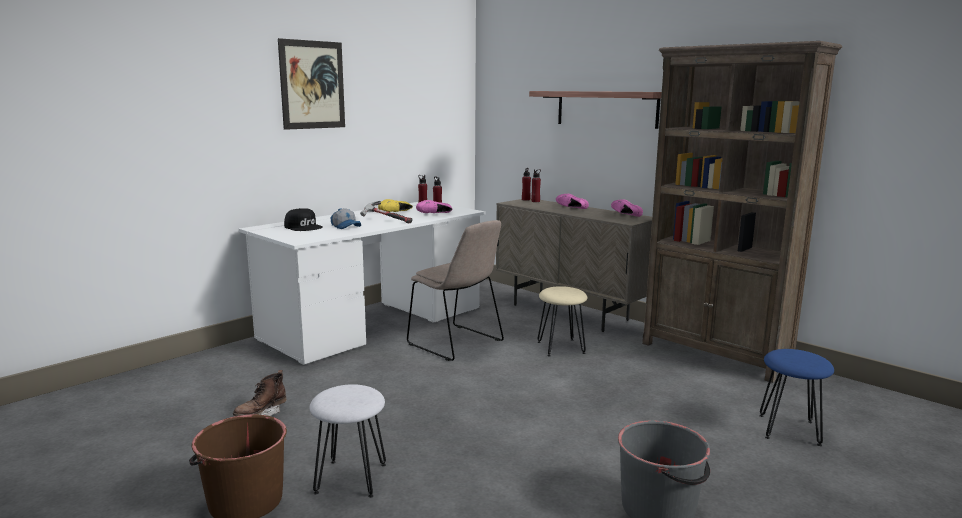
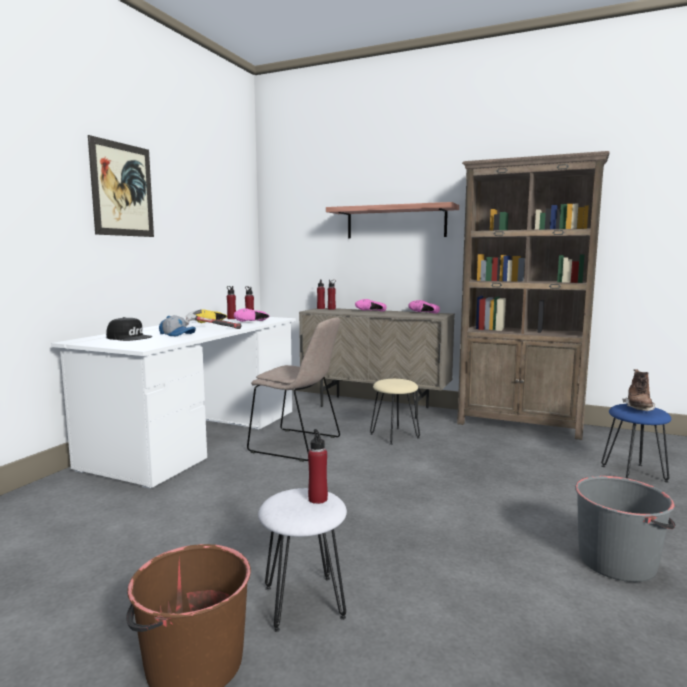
camera: 20 degrees left, 5 degrees down
(261, 414) = (137, 550): brown boot -> brown boot (638, 408)
(360, 396) = (318, 499): none -> red bottle

